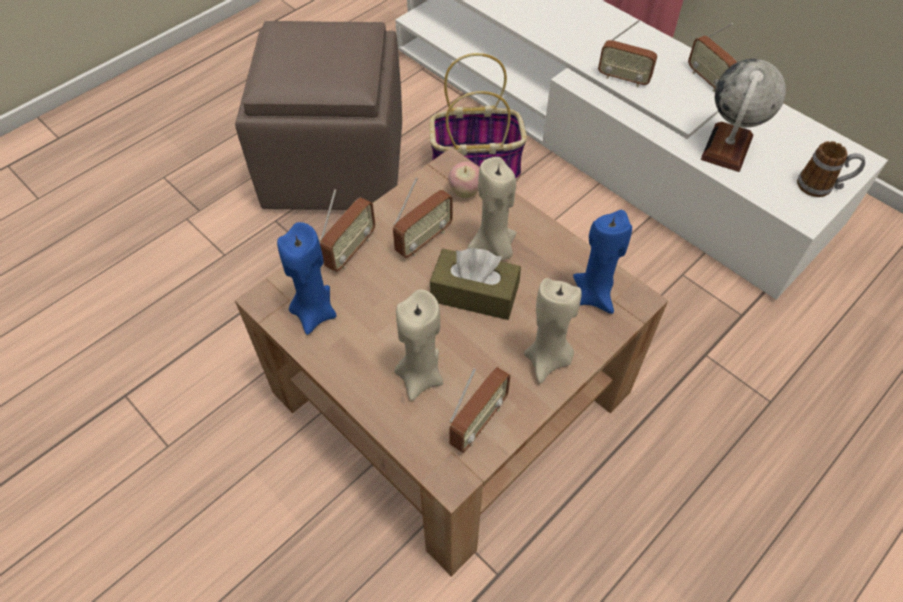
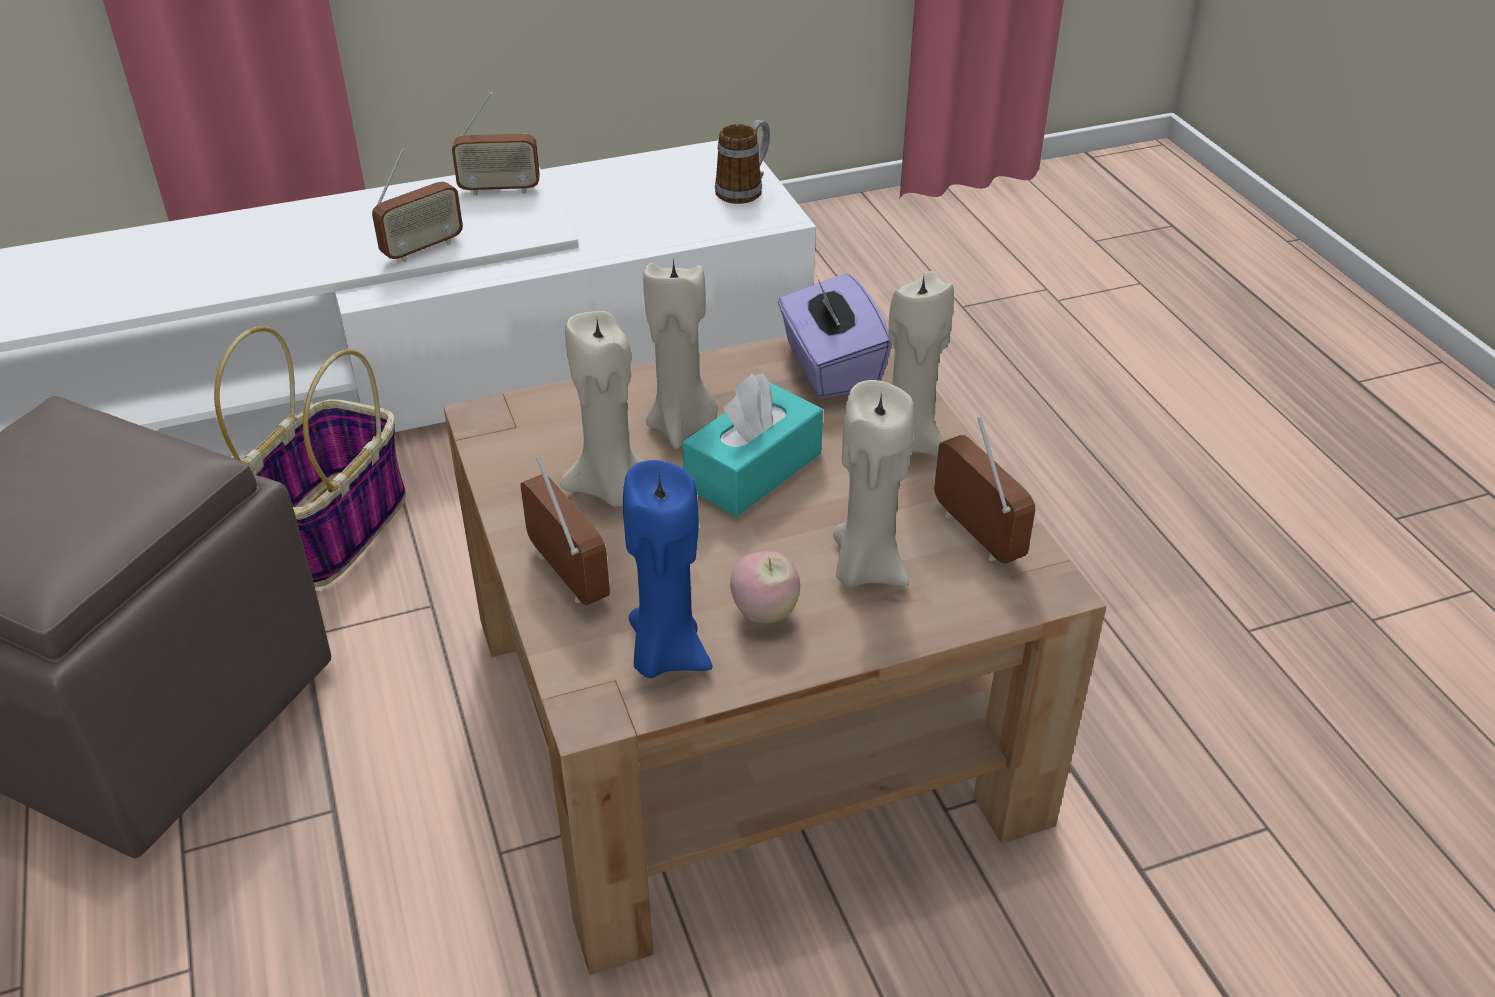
camera: 65 degrees left, 15 degrees down
(423, 240) = (611, 489): radio -> beige candle
(465, 192) = (551, 419): apple -> apple (764, 613)
(474, 294) = (753, 470): brown tissue box -> turquoise tissue box
(594, 295) = (830, 367): blue candle -> purple tissue box
(727, 147) = (623, 225): globe -> none

